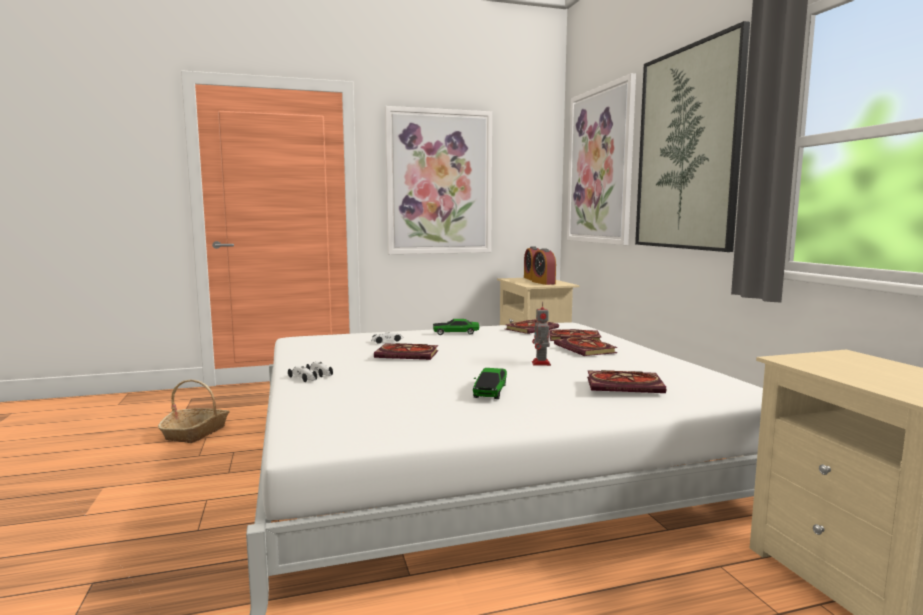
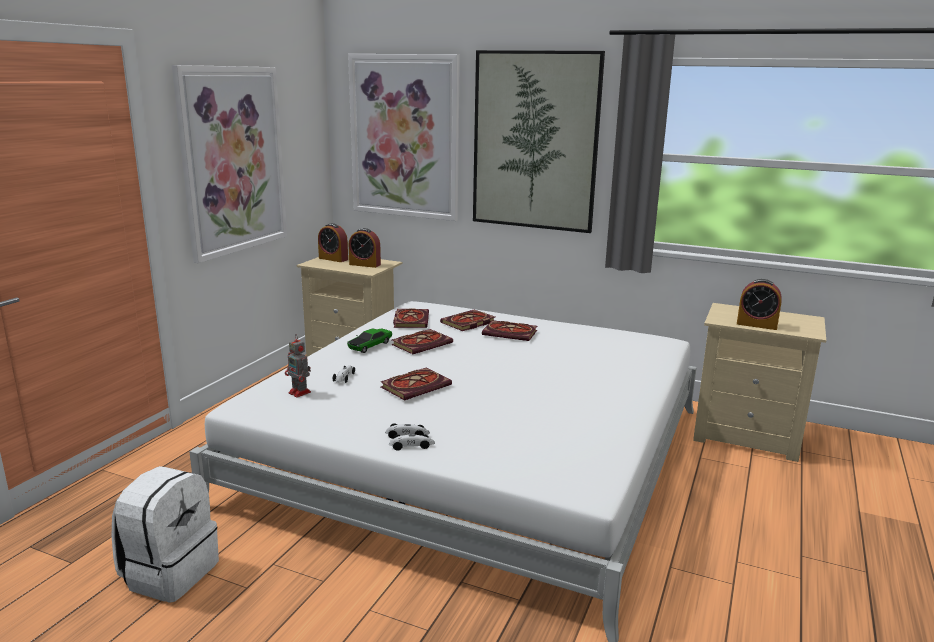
camera: 50 degrees left, 10 degrees up
(196, 432) = (170, 573): basket -> white backpack
(490, 391) = (558, 397): toy car -> none
(541, 364) = (522, 358): toy robot -> toy robot (300, 393)
(626, 385) = (614, 360): book -> book (422, 343)
(843, 373) = (756, 324): none -> alarm clock

